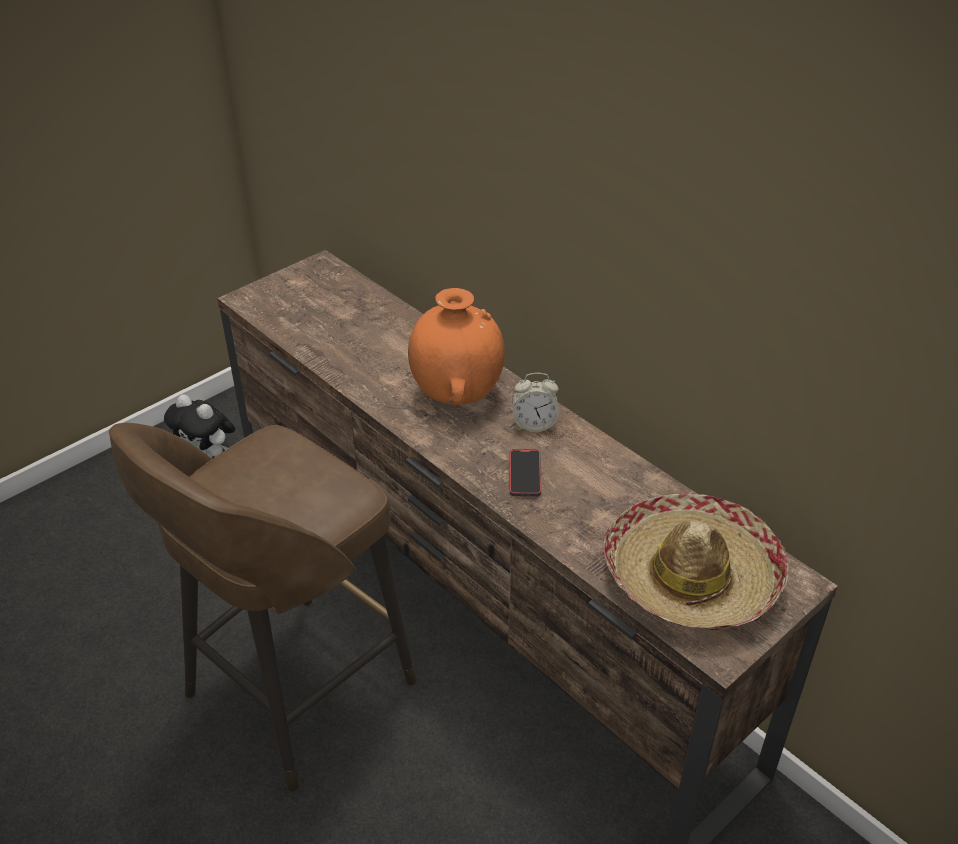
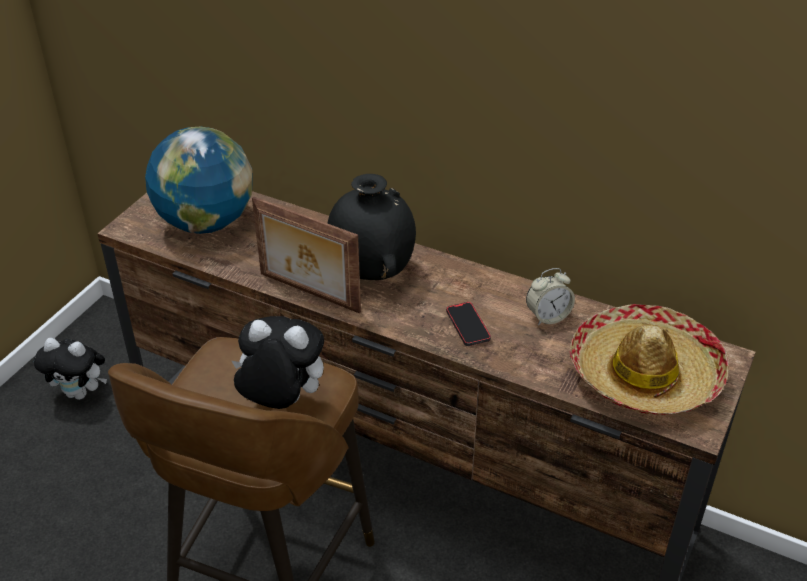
camera: 20 degrees left, 0 degrees up
(297, 504) = (281, 402): none -> plush toy
(322, 309) = (206, 222): none -> globe
(381, 402) = (308, 293): none -> picture frame
(456, 395) = (372, 271): orange vase -> black vase
(534, 424) = (452, 281): alarm clock -> alarm clock (548, 316)

